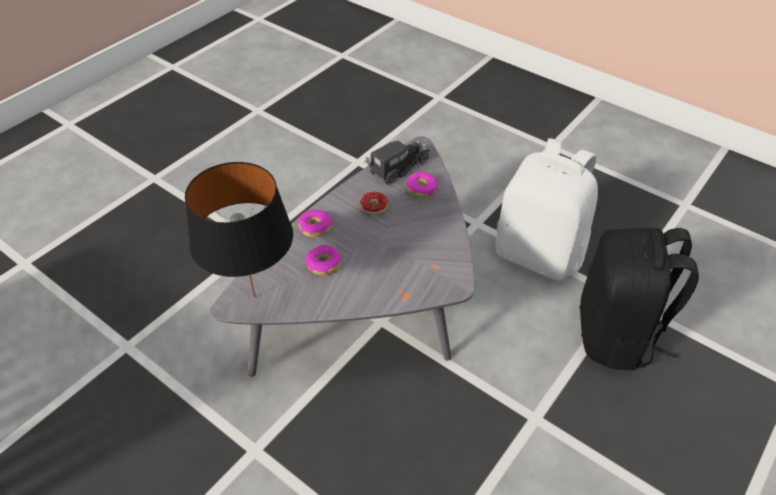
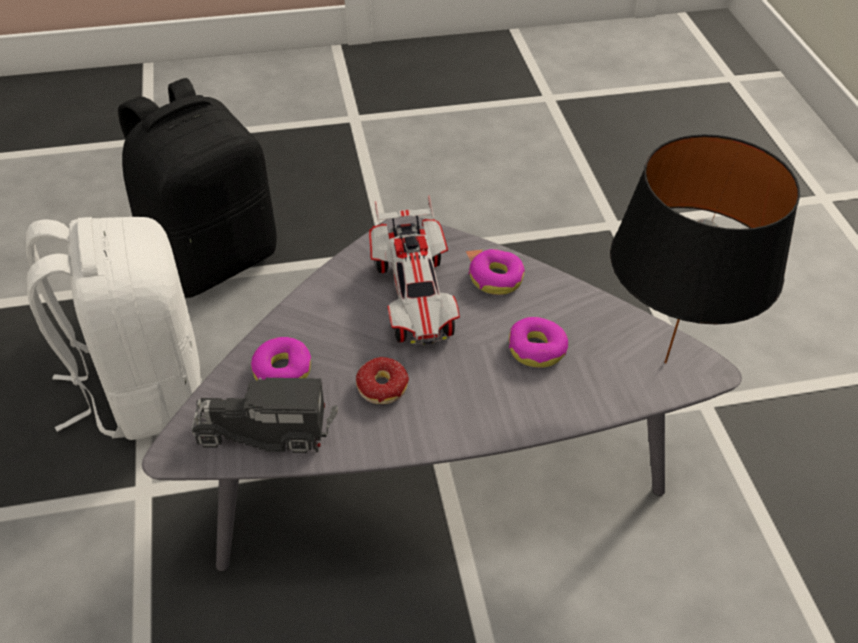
camera: 140 degrees left, 0 degrees up
(315, 227) = (499, 411): donut -> donut (496, 278)
(406, 253) = (415, 297): none -> toy car

